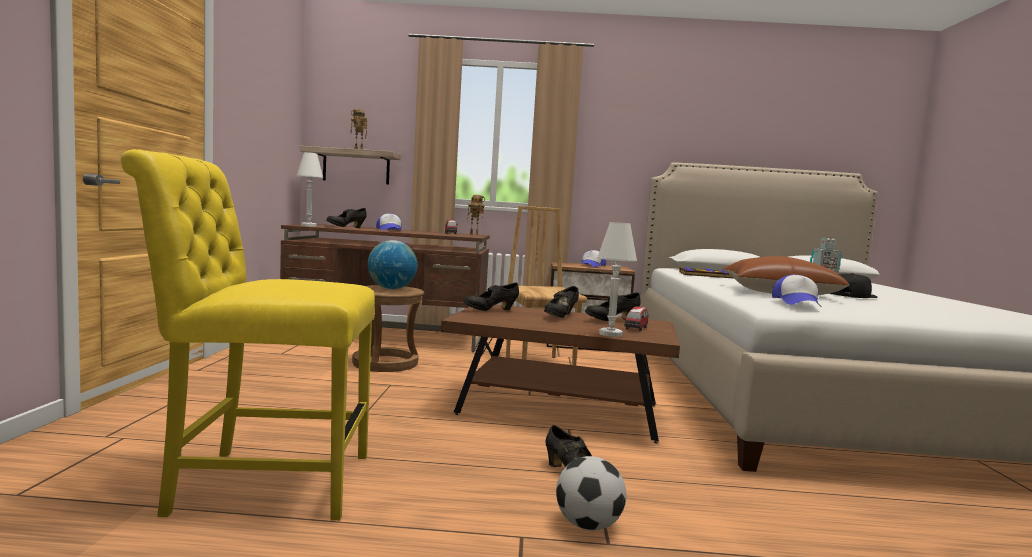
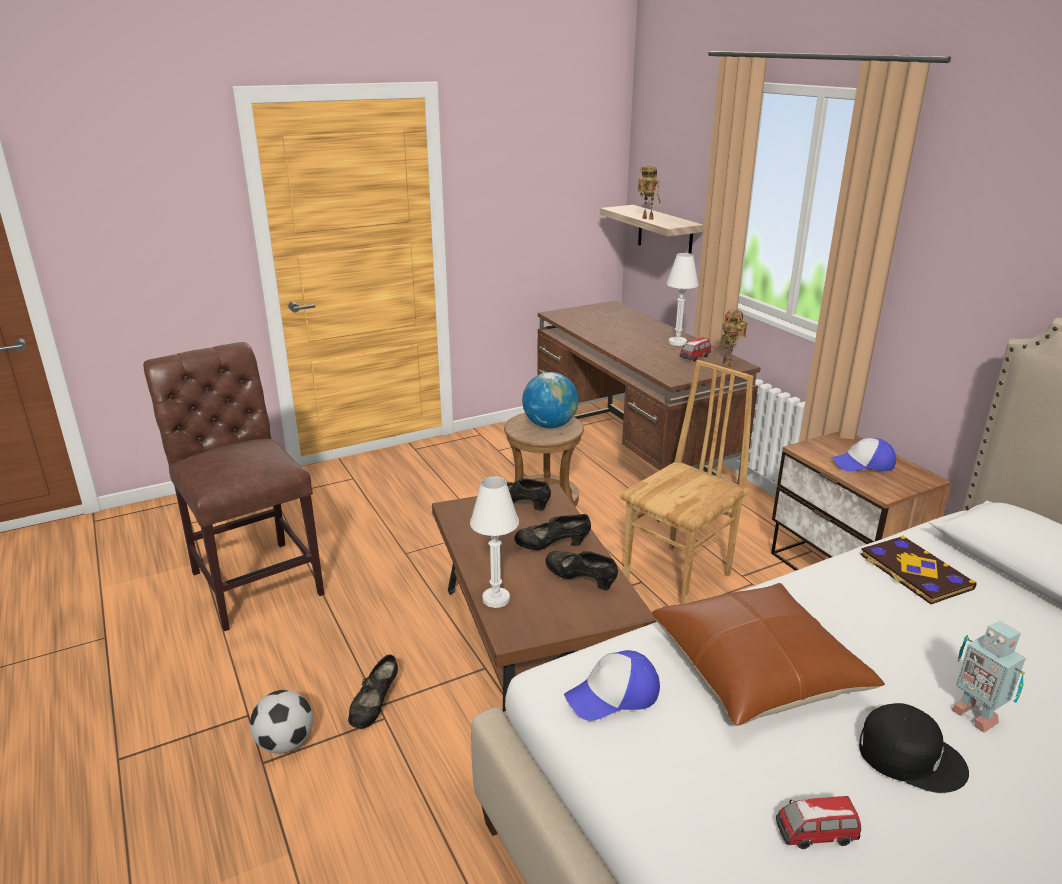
camera: 60 degrees right, 20 degrees up
(262, 482) = (255, 578): yellow chair -> brown chair
(308, 226) = (560, 317): white table lamp -> white table lamp (677, 342)
(346, 227) = (594, 325): black shoe -> none
(390, 230) = (631, 338): cap -> none
(636, 328) = (556, 606): toy car -> toy car (815, 835)

